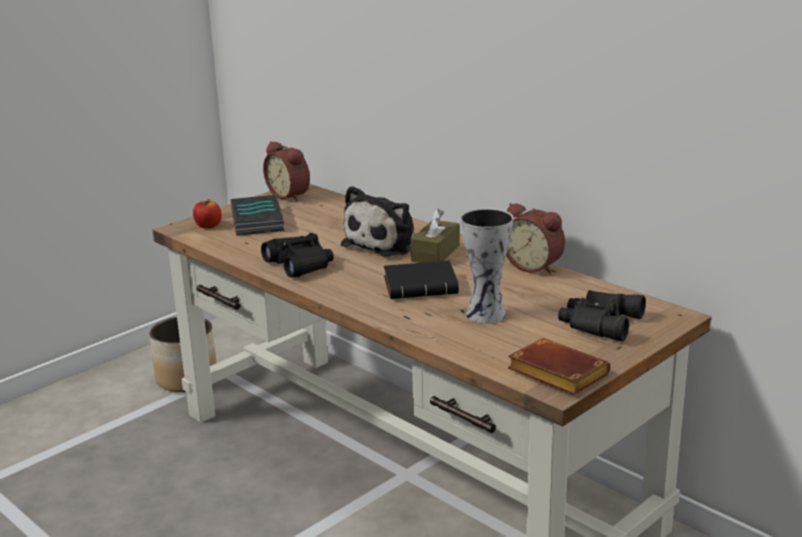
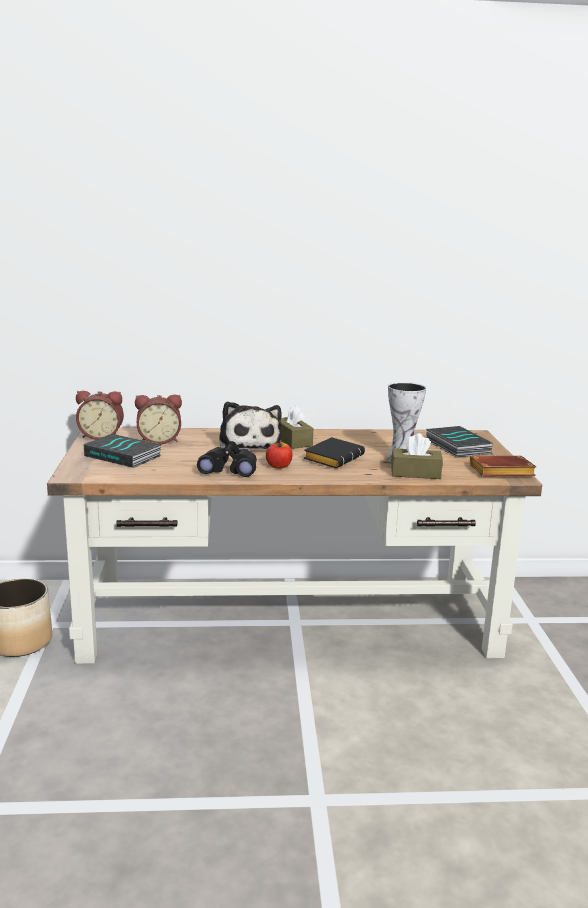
camera: 50 degrees left, 5 degrees down
(208, 226) = (91, 468): apple -> apple (279, 466)
(454, 336) = (415, 473): none -> brown tissue box
(534, 266) = (360, 432): alarm clock -> alarm clock (159, 440)
(598, 322) = (456, 446): black binoculars -> book

